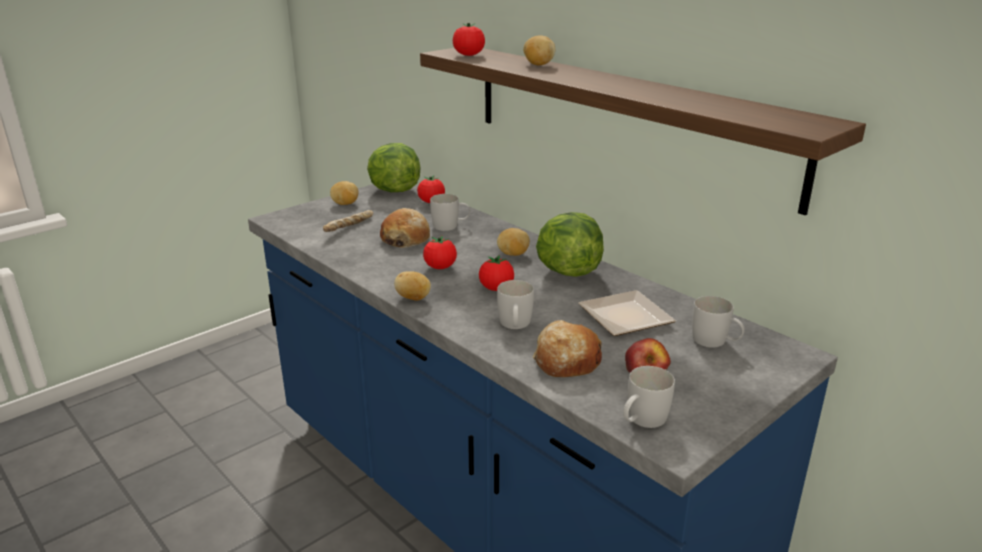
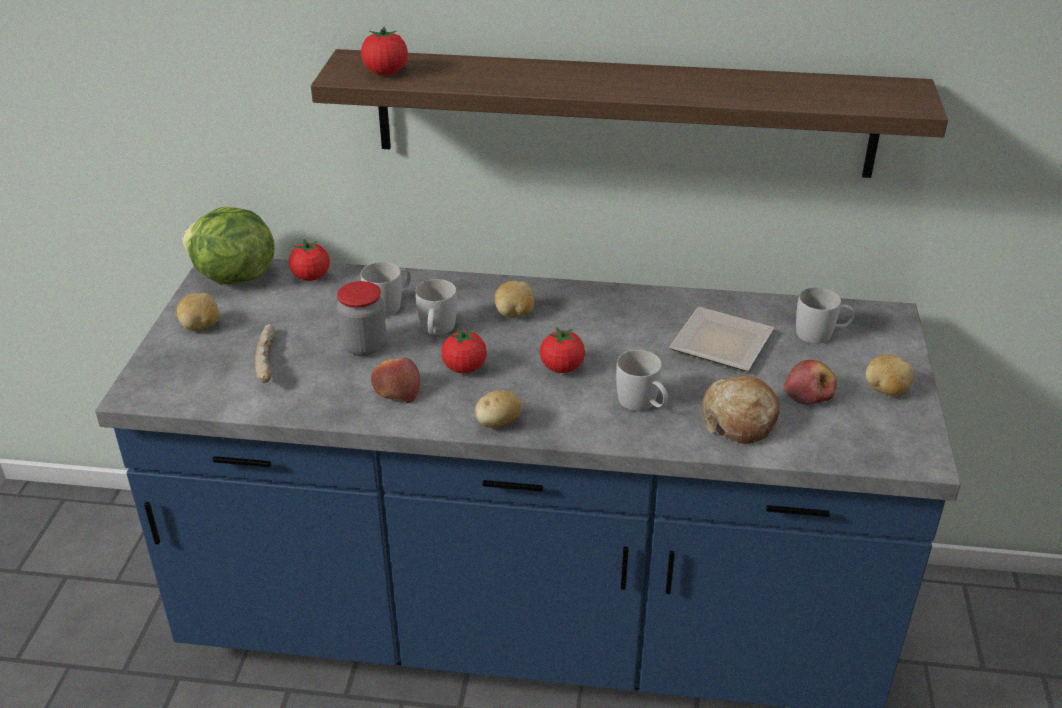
camera: 40 degrees left, 10 degrees up
(388, 262) = (396, 390): none -> apple
(406, 238) = (364, 346): bread -> jar
(538, 65) = (503, 69): potato -> potato (886, 390)
(568, 271) = (598, 311): lettuce -> none
(642, 420) = (871, 448): white mug -> white mug (436, 330)

